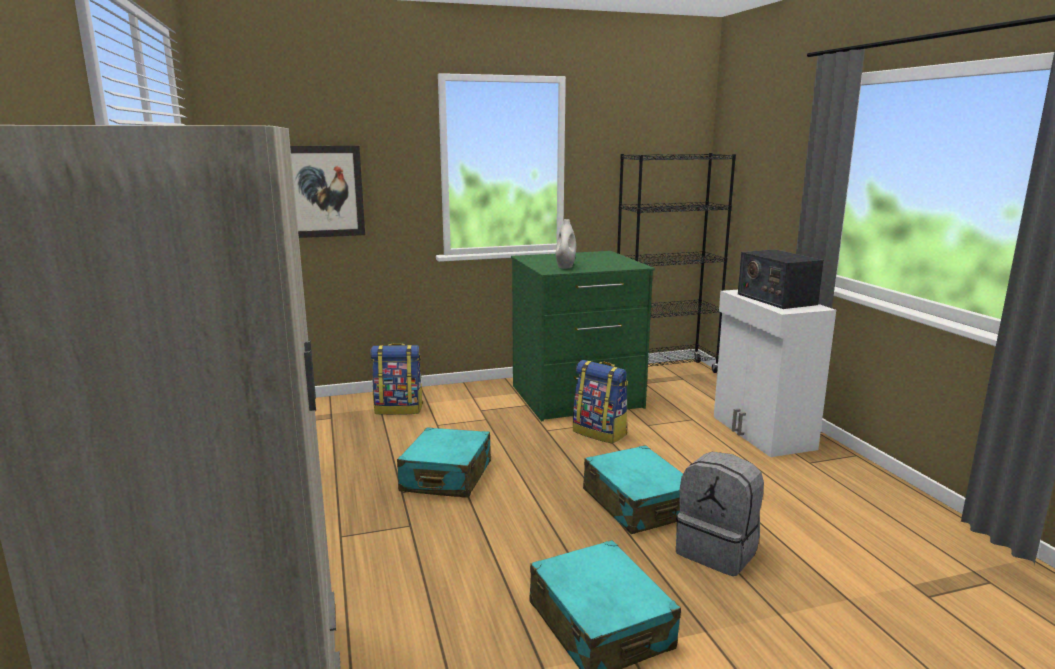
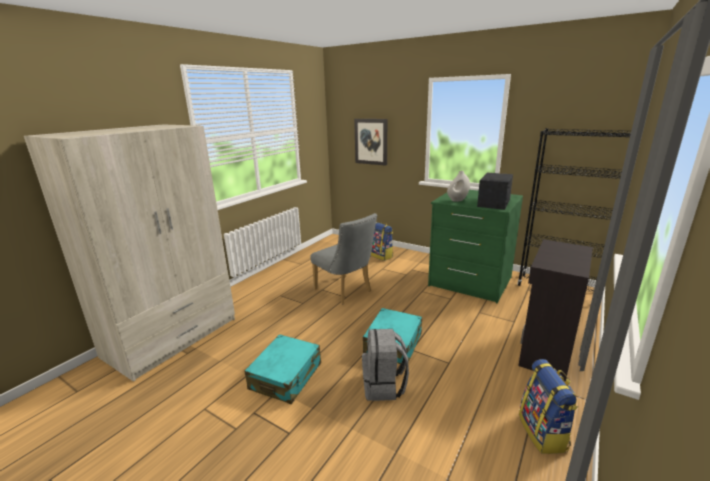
camera: 50 degrees right, 5 degrees up
(446, 477) = (345, 291): turquoise suitcase -> grey chair
(600, 433) = (445, 304): backpack -> backpack (543, 433)
(761, 433) = (545, 351): white cabinet -> black cabinet
(776, 299) = (564, 256): radio -> radio (494, 202)

